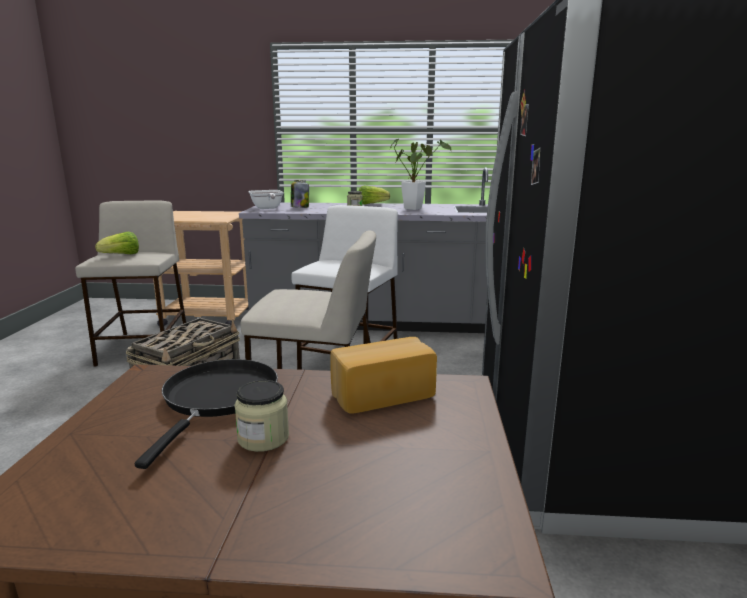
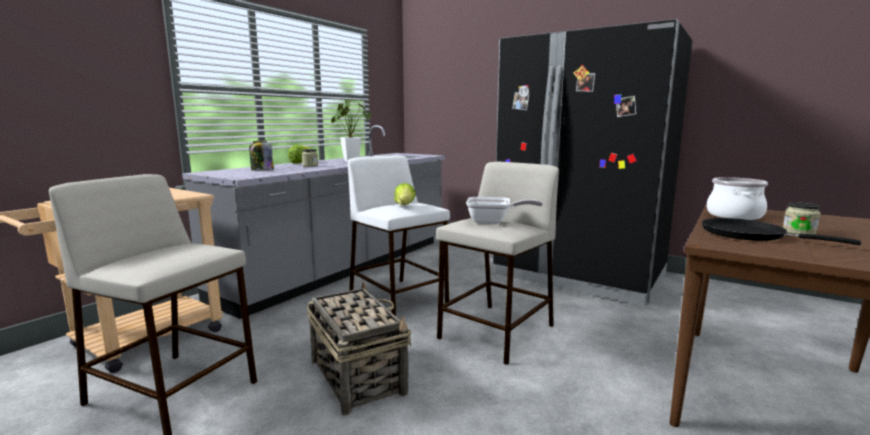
camera: 60 degrees left, 5 degrees down
(121, 255) = (167, 255): lettuce -> lettuce (404, 206)
(267, 208) = (237, 174): frying pan -> frying pan (493, 222)
(380, 393) = (733, 215): bread -> cooking pot

